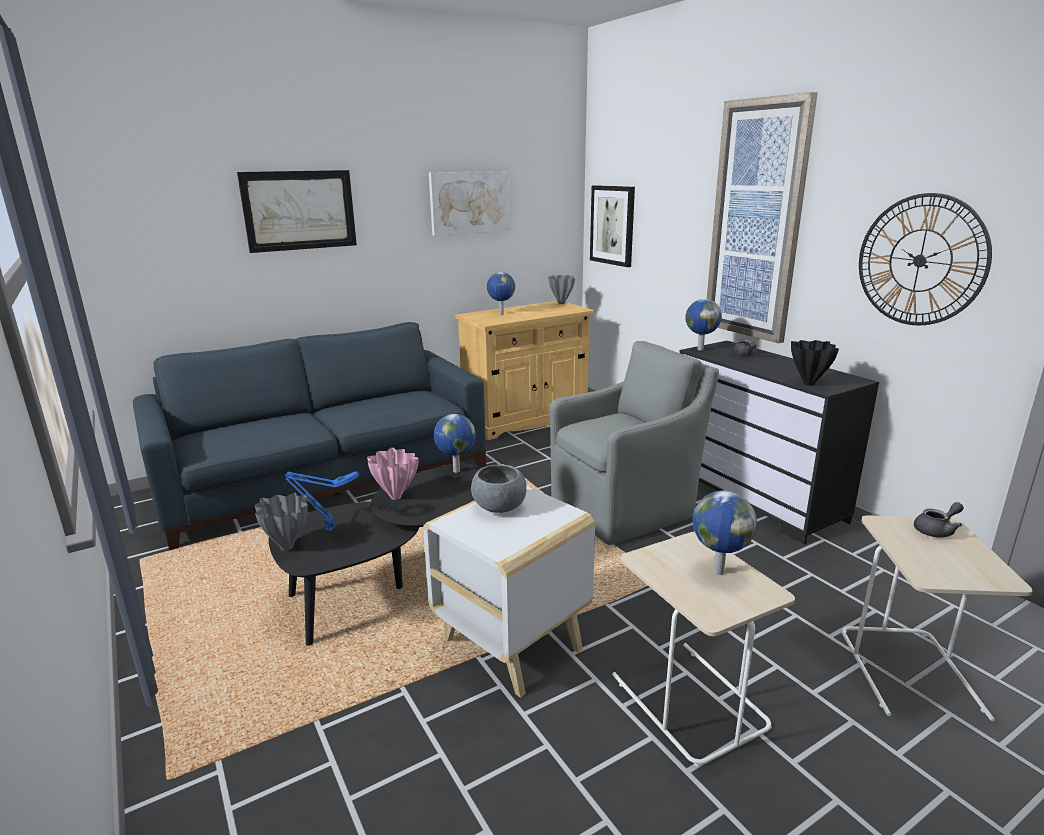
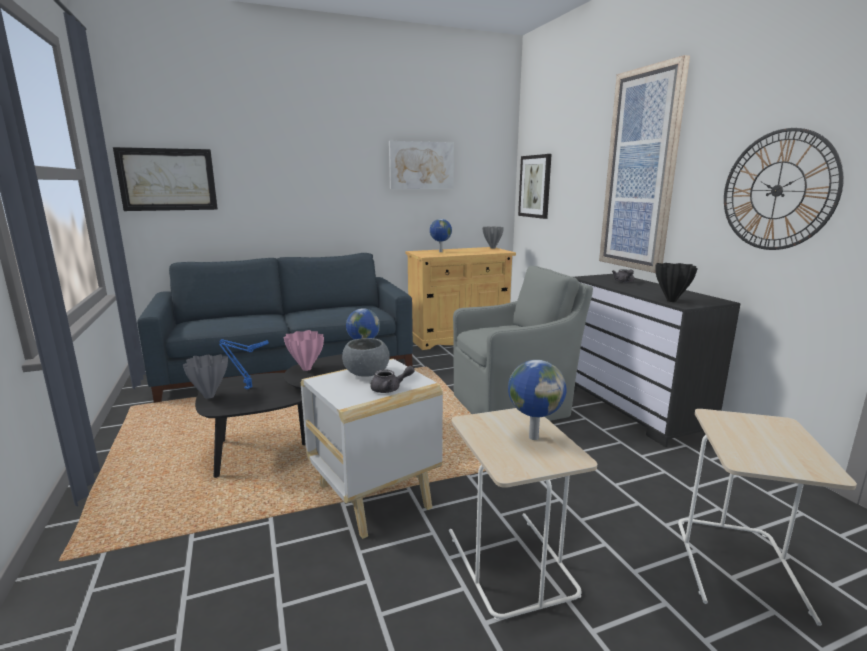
camera: 10 degrees right, 5 degrees down
(299, 210) = (287, 164): picture -> picture (168, 179)
(700, 349) = (588, 277): globe -> none
(937, 530) = (768, 426): grey teapot -> grey teapot (390, 389)

